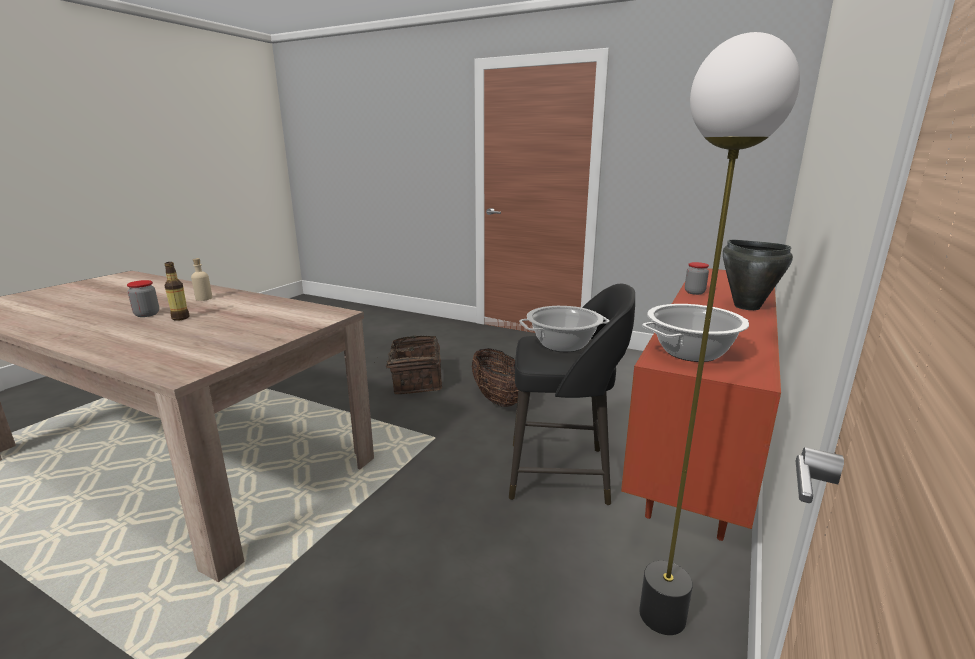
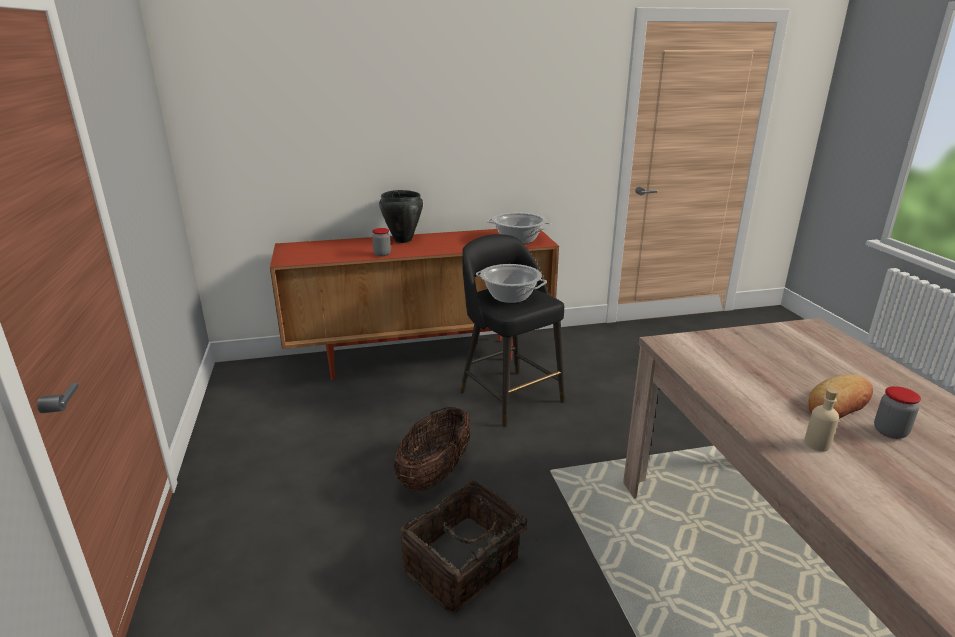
camera: 130 degrees left, 5 degrees up
(180, 318) = (839, 403): bottle -> bread
(663, 615) = (570, 343): floor lamp -> none

